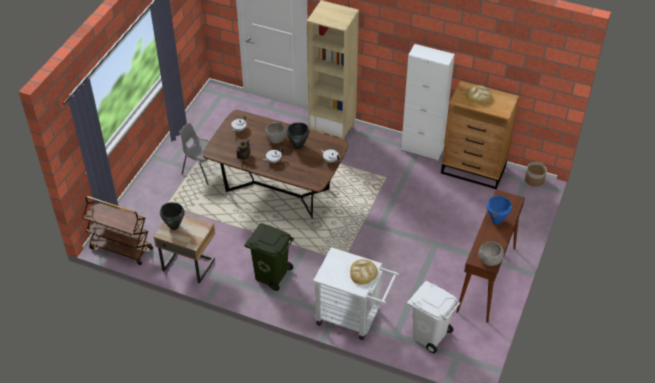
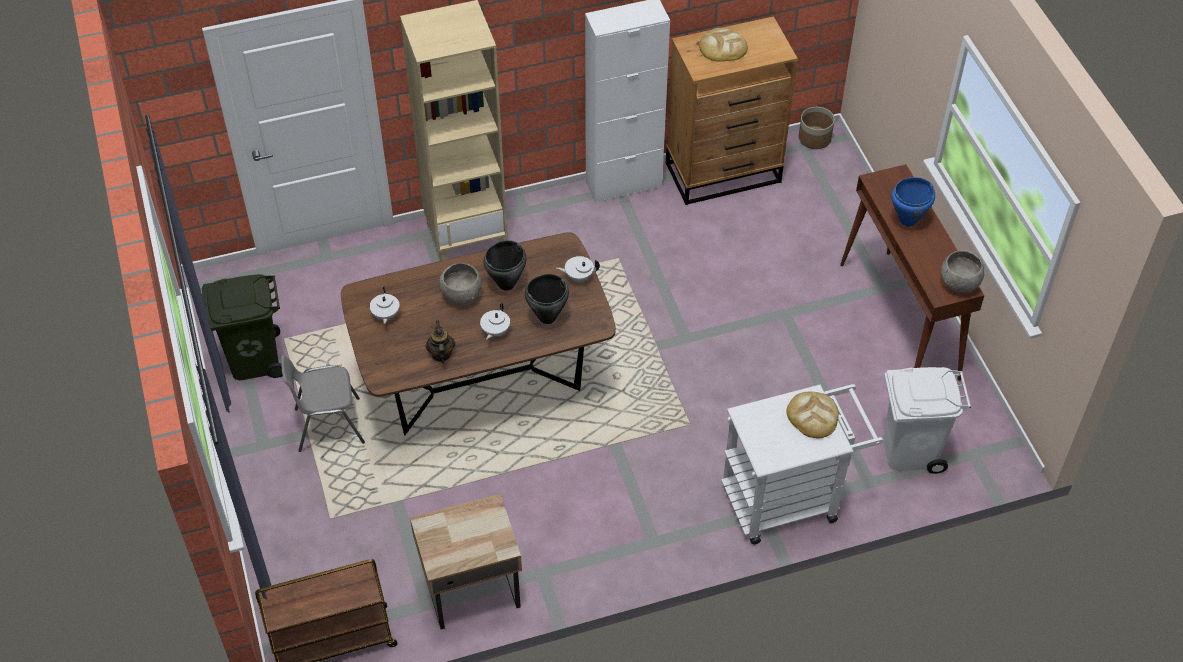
camera: 40 degrees left, 5 degrees up
(174, 226) = (443, 540): black cooking pot -> black cooking pot (546, 317)
(271, 274) = (611, 516): green trash can -> green trash can (254, 359)

